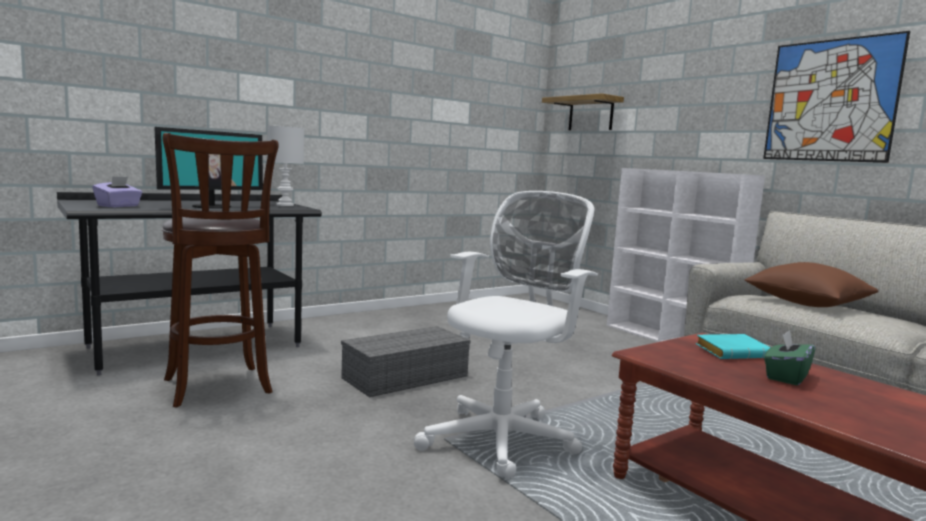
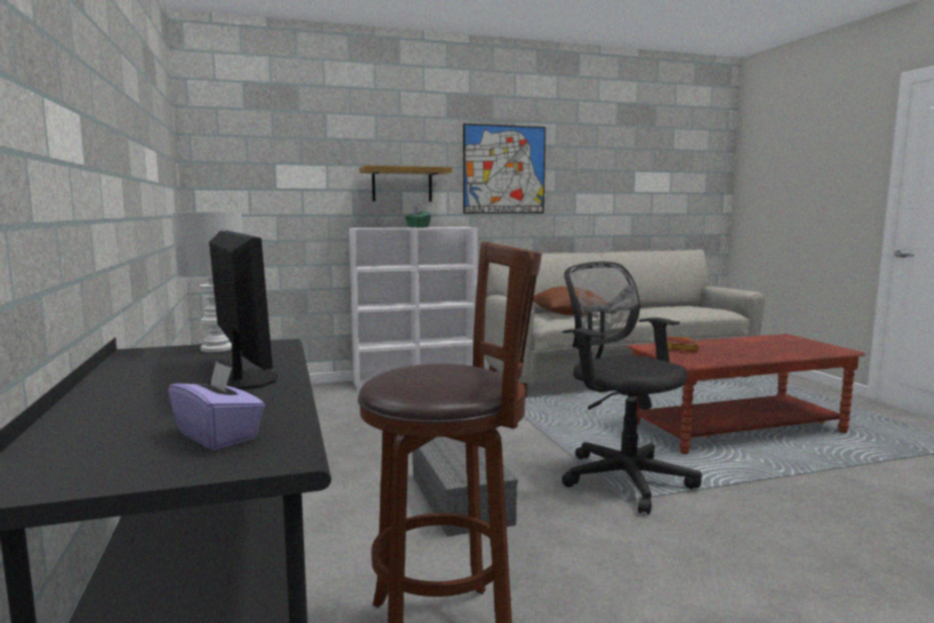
camera: 70 degrees left, 0 degrees up
(504, 438) = (622, 477): white office chair -> black office chair
(591, 114) = (264, 169): shelf -> shelf (402, 185)
(732, 352) = (678, 347): turquoise book -> brown book
(786, 377) = (723, 348): green tissue box -> green tissue box (417, 227)

